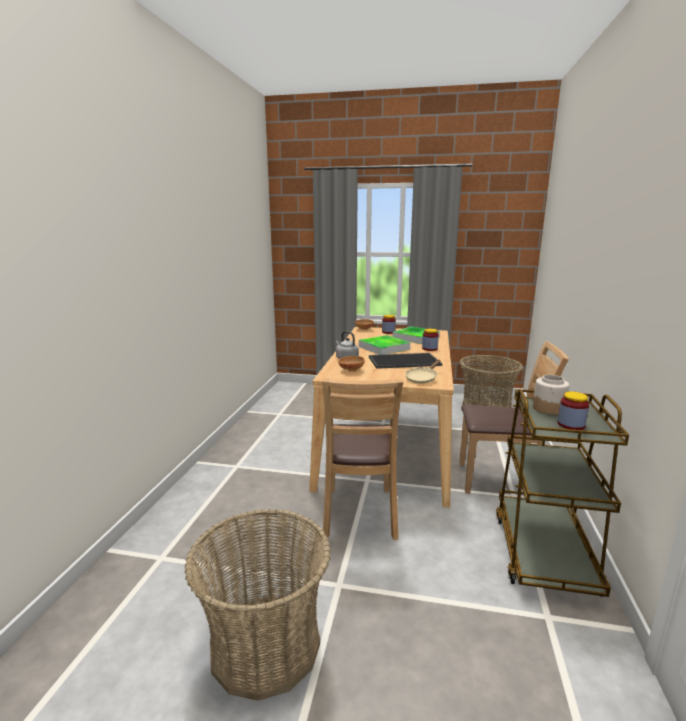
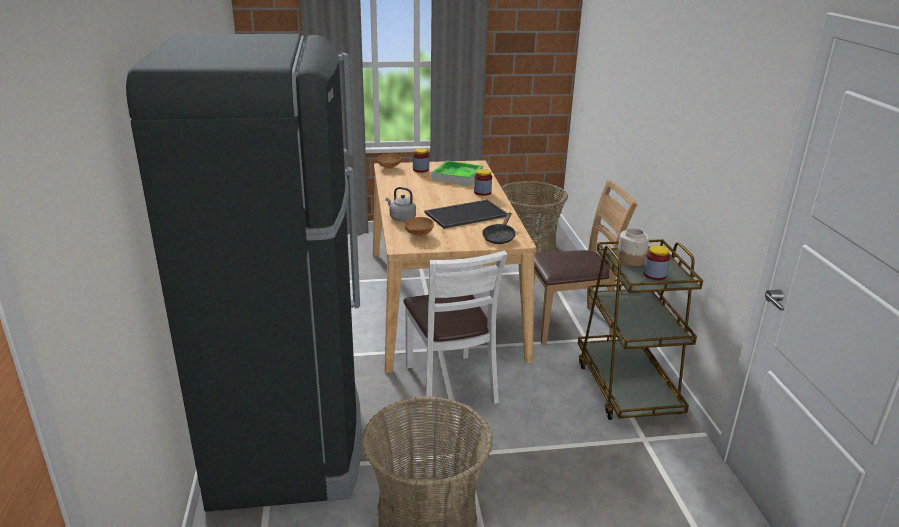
camera: 20 degrees left, 10 degrees up
(194, 534) = (288, 440): none -> black fridge
(359, 513) = (449, 385): brown chair -> white chair
(384, 348) = (432, 196): tray -> none
(422, 379) = (499, 237): beige frying pan -> black frying pan

